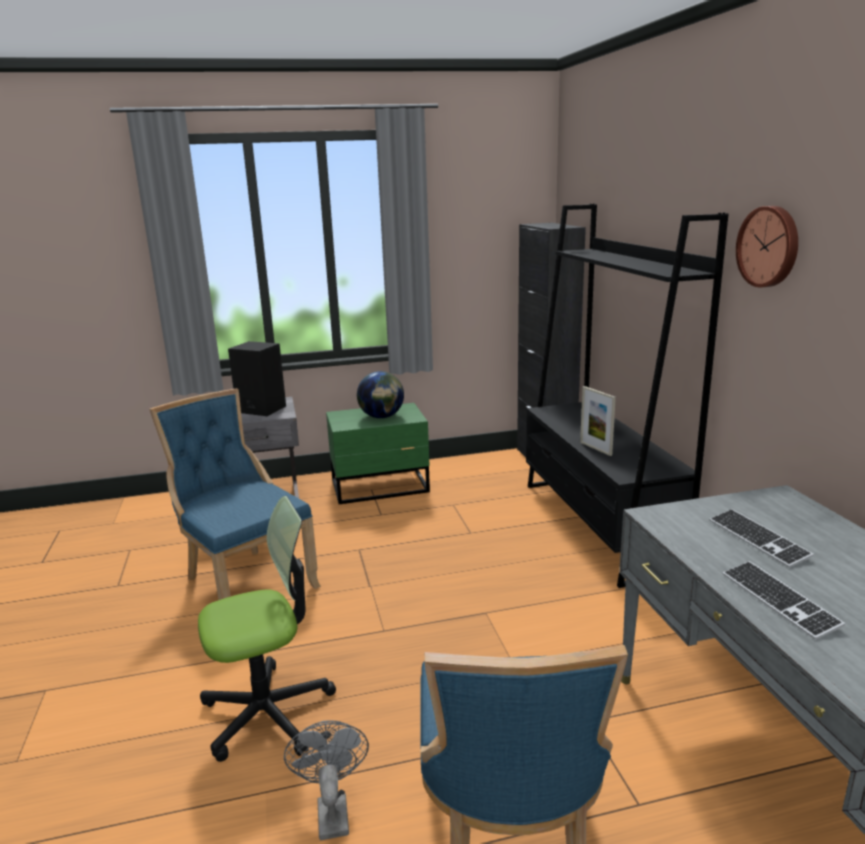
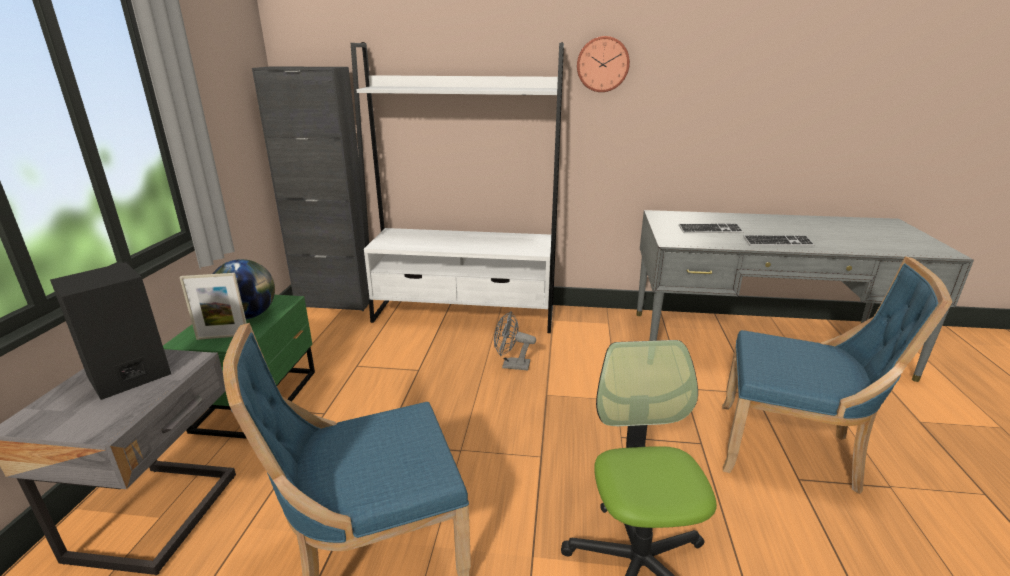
camera: 70 degrees left, 5 degrees up
(331, 810) = (764, 534): grey fan -> grey fan (511, 365)
(595, 448) = (482, 248): picture frame -> picture frame (223, 337)
(598, 525) = (465, 314): black bookcase -> white bookcase

